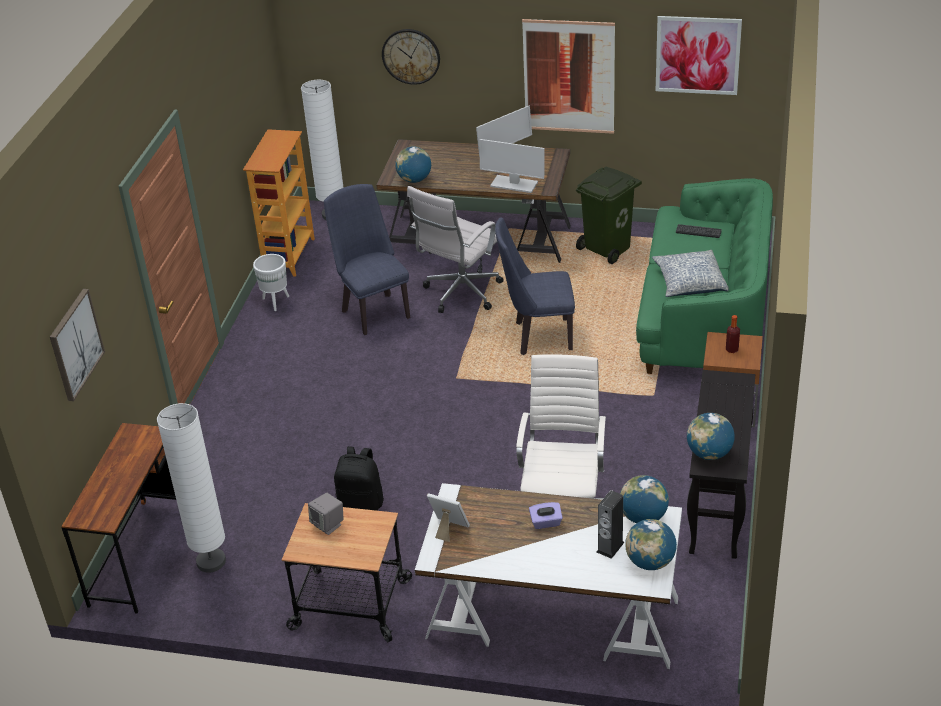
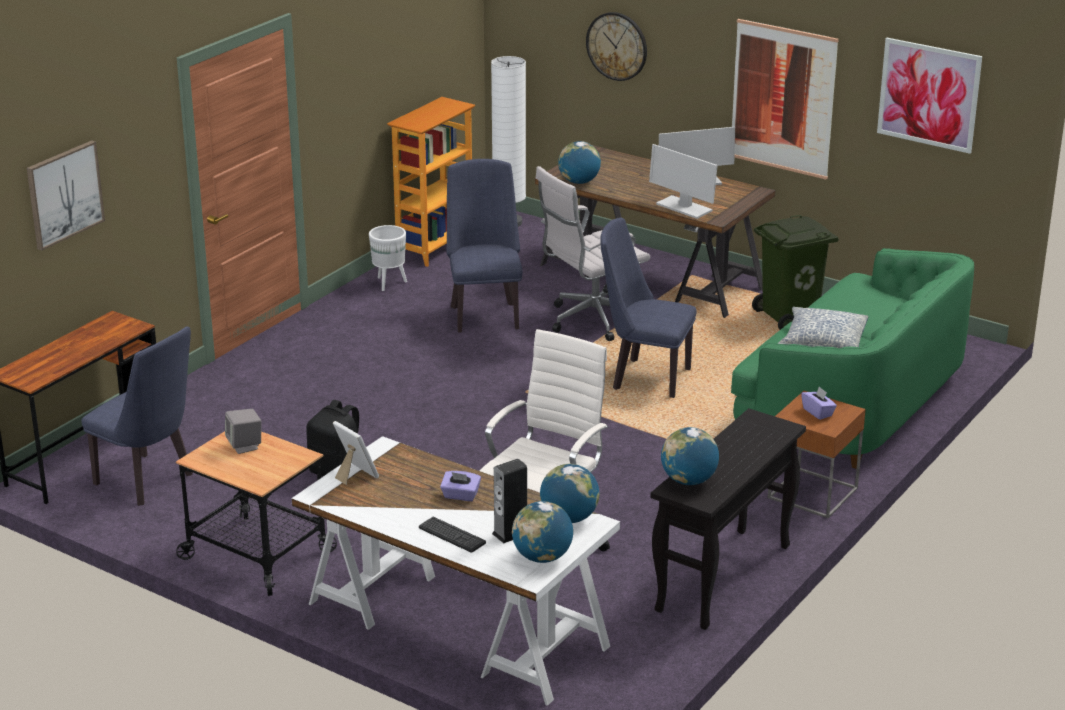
camera: 20 degrees right, 10 degrees down
(211, 562) = (149, 482): white floor lamp -> blue chair
(698, 231) = (874, 301): keyboard -> keyboard (452, 535)
(732, 349) = (818, 412): bottle -> purple tissue box

